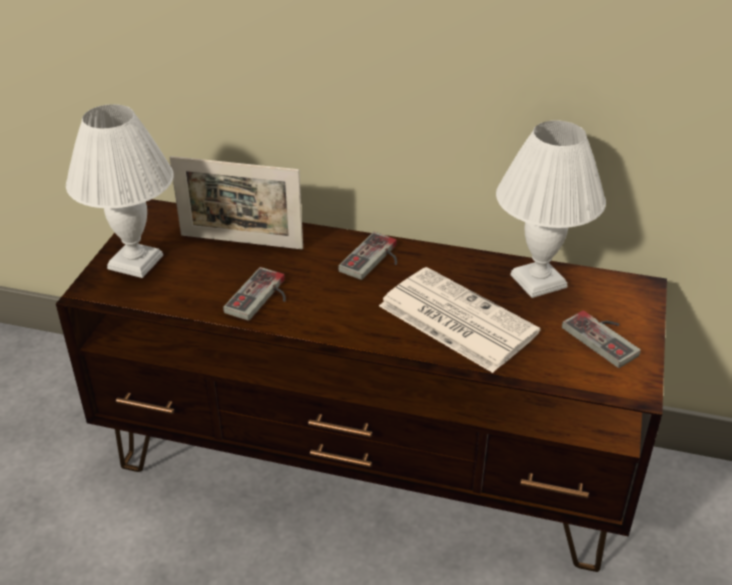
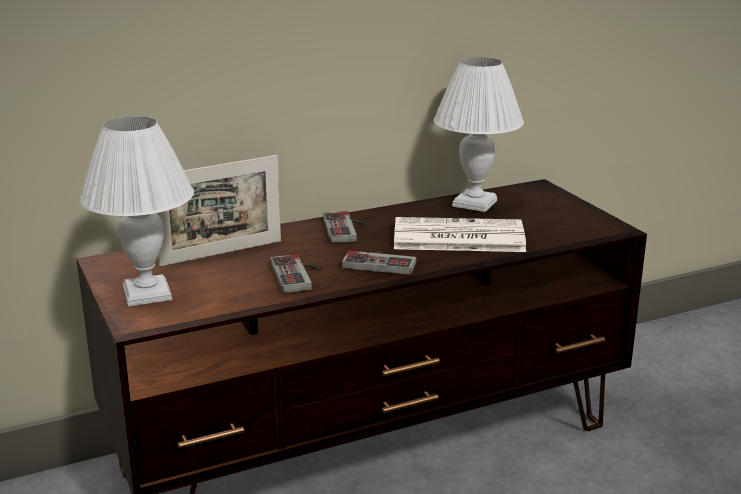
camera: 40 degrees left, 15 degrees down
(606, 337) = (560, 213): game controller -> game controller (381, 262)

